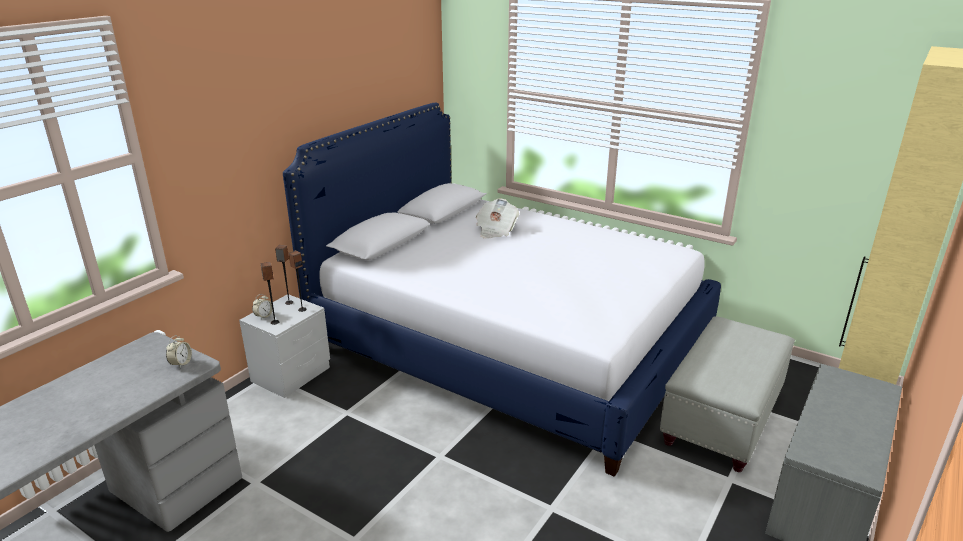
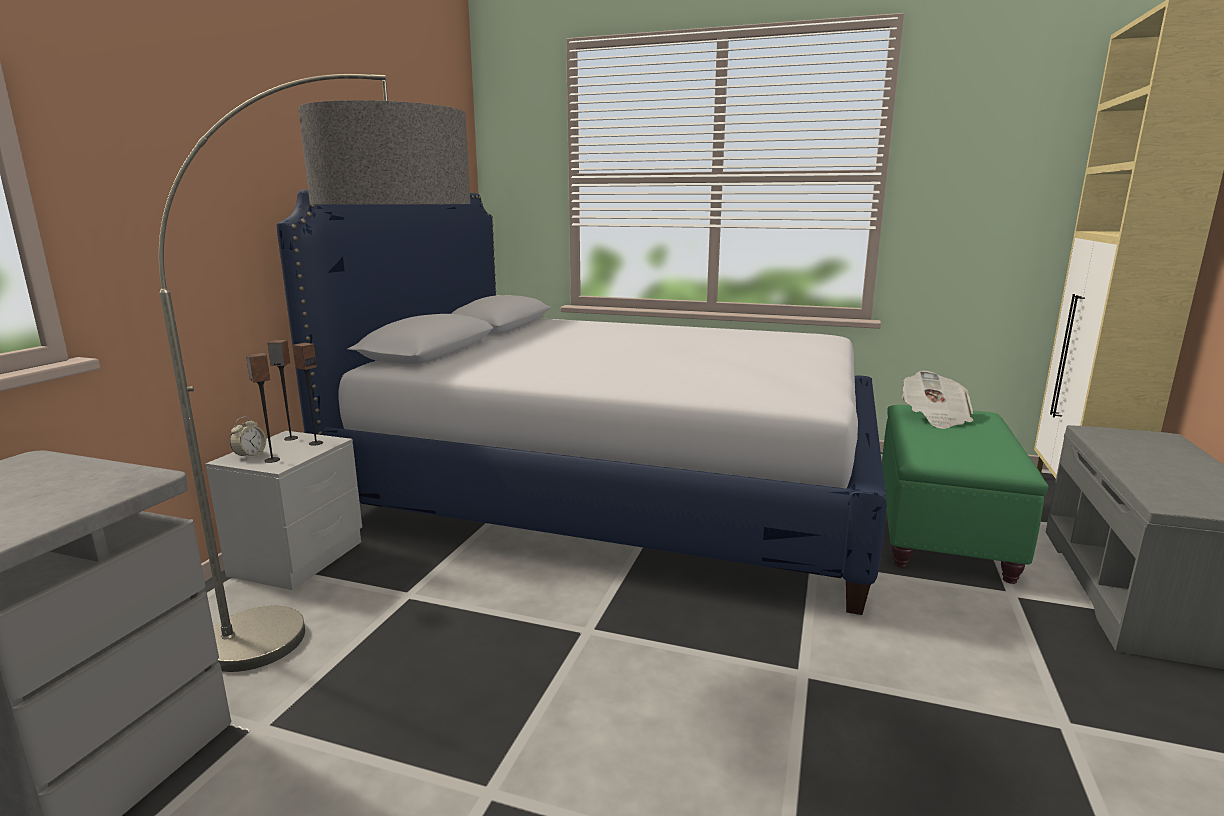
camera: 15 degrees left, 10 degrees down
(181, 363) = (98, 481): alarm clock -> none
(323, 428) = (373, 622): none -> floor lamp
(495, 230) = (582, 335): newspaper -> newspaper (934, 418)
(722, 418) = (941, 529): grey ottoman -> green ottoman

